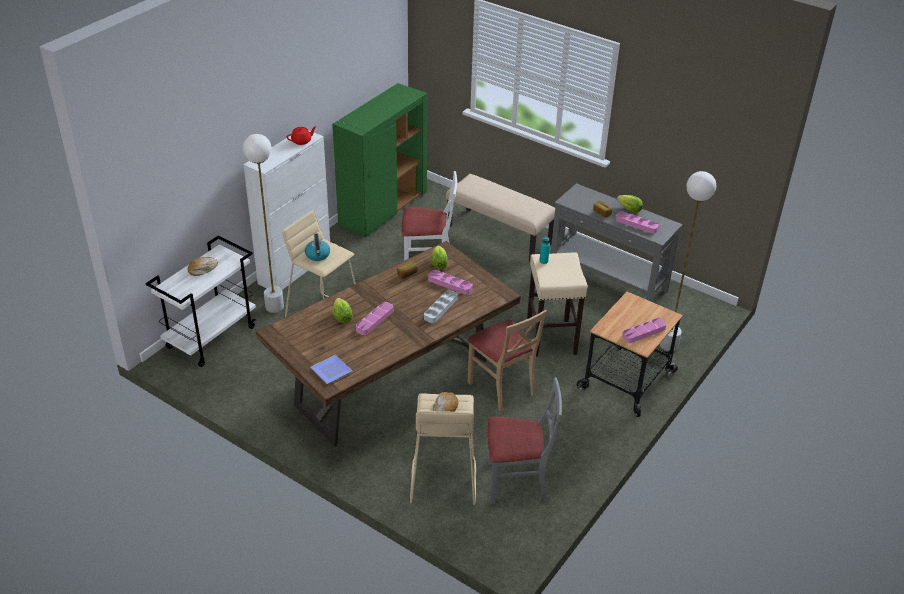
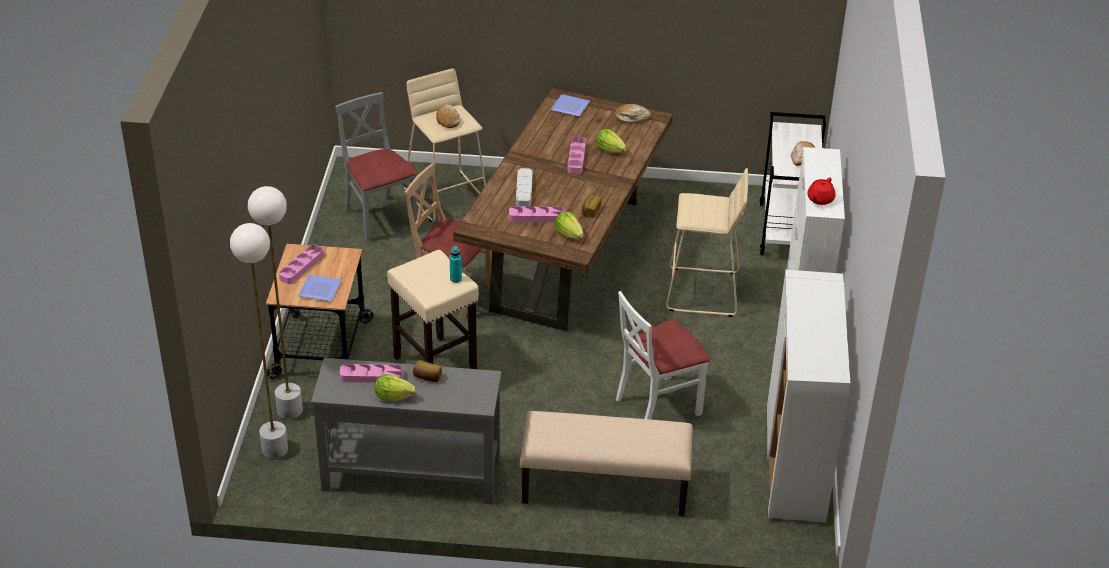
camera: 150 degrees right, 0 degrees up
(274, 307) = (766, 283): white floor lamp -> white floor lamp (274, 449)
(292, 340) = (631, 117): none -> bread
(318, 255) = (708, 206): kettle -> none
(383, 209) = (795, 464): green cabinet -> white cabinet
(517, 482) = (379, 218): grey chair -> grey chair turned 90 degrees clockwise
(639, 310) = (318, 290): none -> plate

